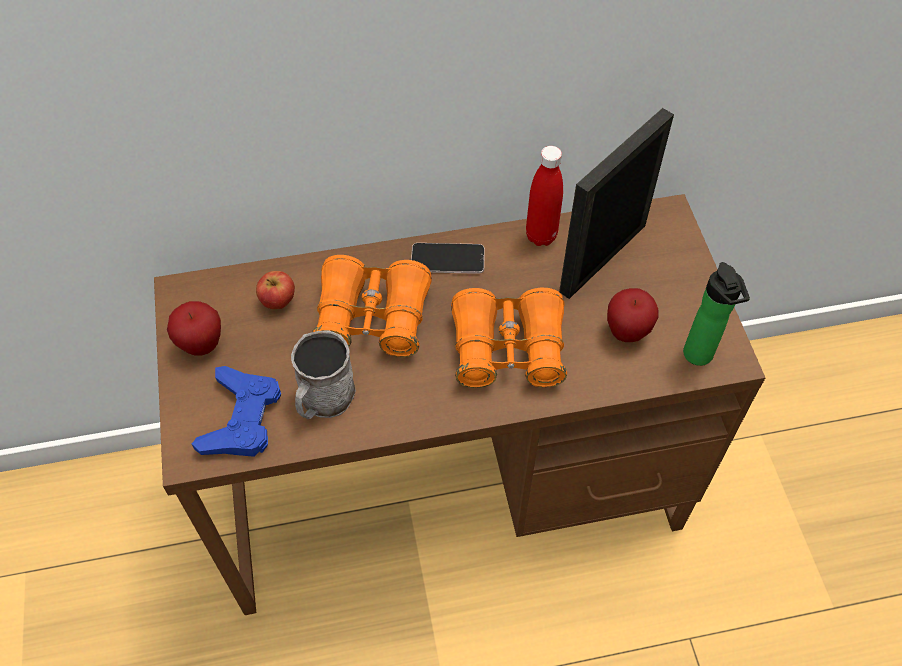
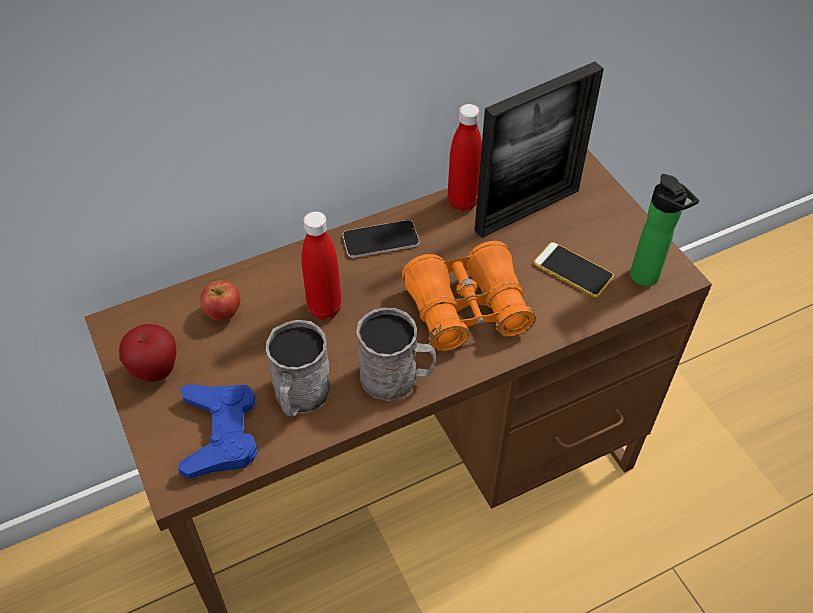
camera: 15 degrees left, 5 degrees down
(372, 318) = (324, 308): orange binoculars -> red bottle
(418, 403) = (397, 378): none -> grey mug
(603, 258) = (527, 210): picture frame -> picture frame turned 150 degrees counterclockwise
(627, 332) = (573, 270): apple -> phone

